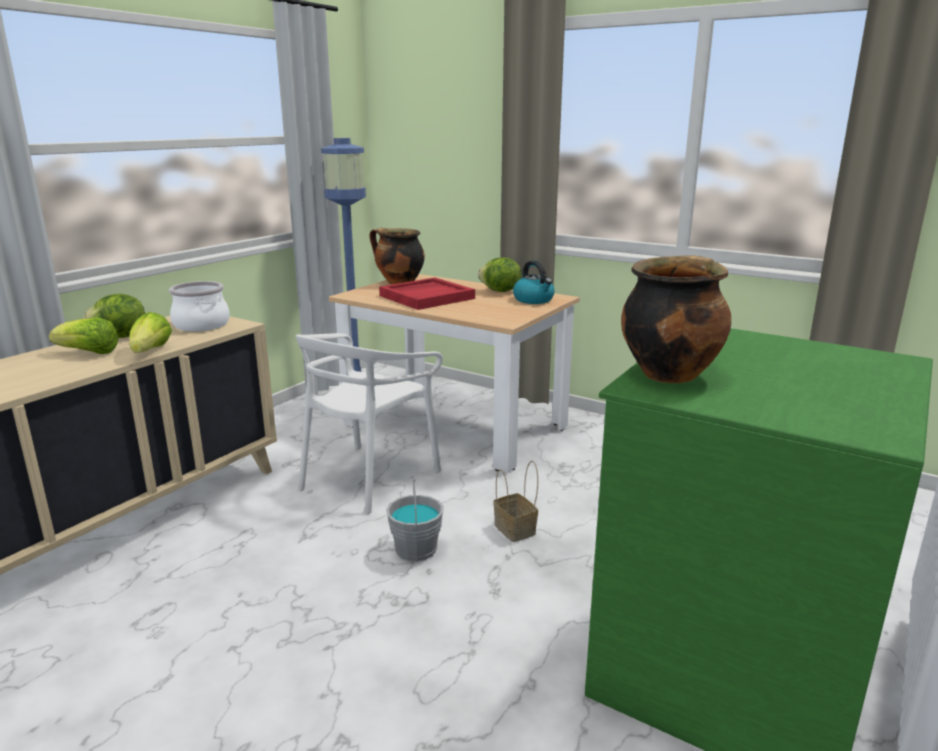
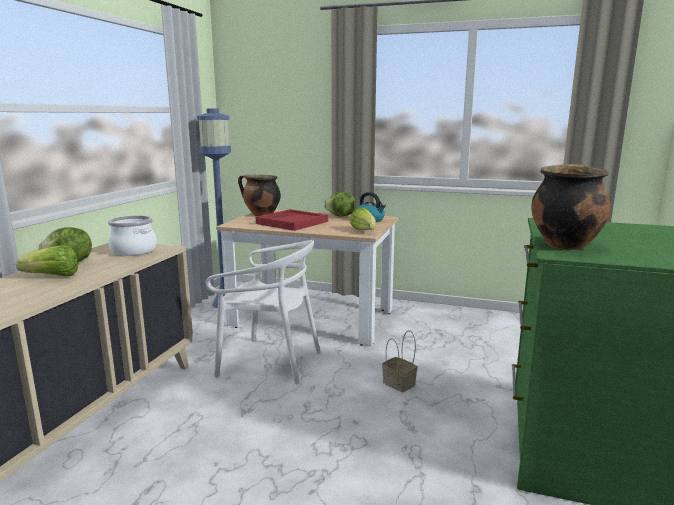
camera: 15 degrees left, 5 degrees down
(151, 351) = (109, 271): lettuce -> lettuce (364, 231)
(368, 478) = (269, 362): white chair -> white chair turned 90 degrees counterclockwise
(416, 549) = (337, 408): grey bucket -> none

